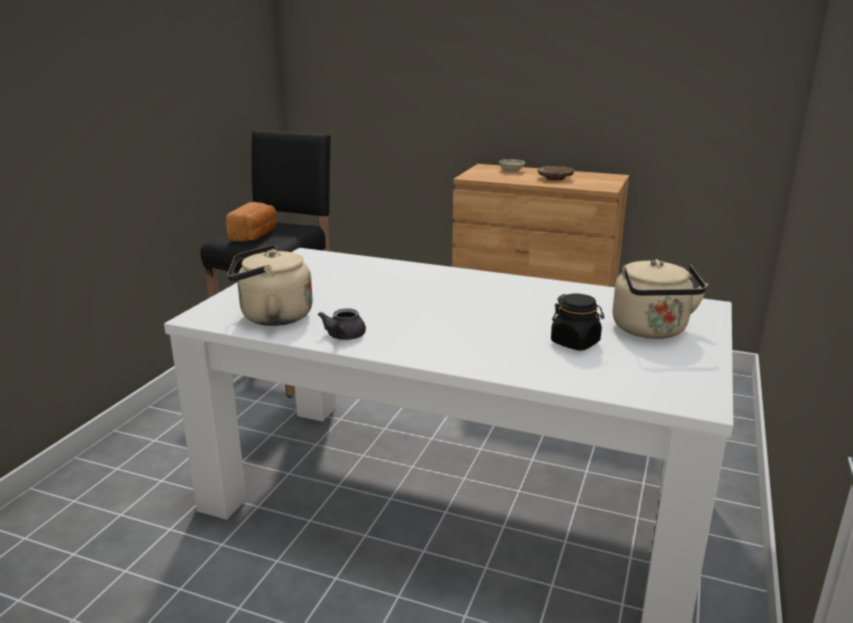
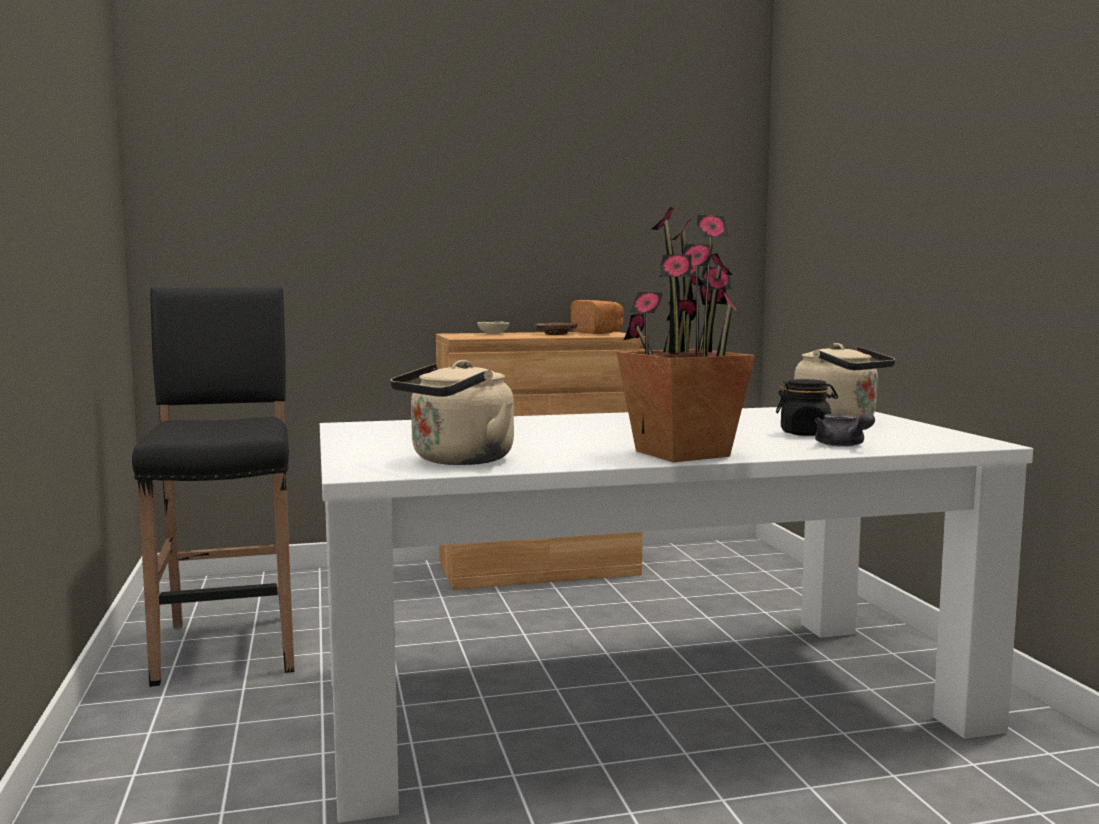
camera: 35 degrees left, 15 degrees down
(255, 235) = (208, 428): bread -> bread (598, 332)
(343, 337) = (586, 459): grey teapot -> grey teapot (842, 445)
(418, 347) = (683, 453): none -> potted plant

